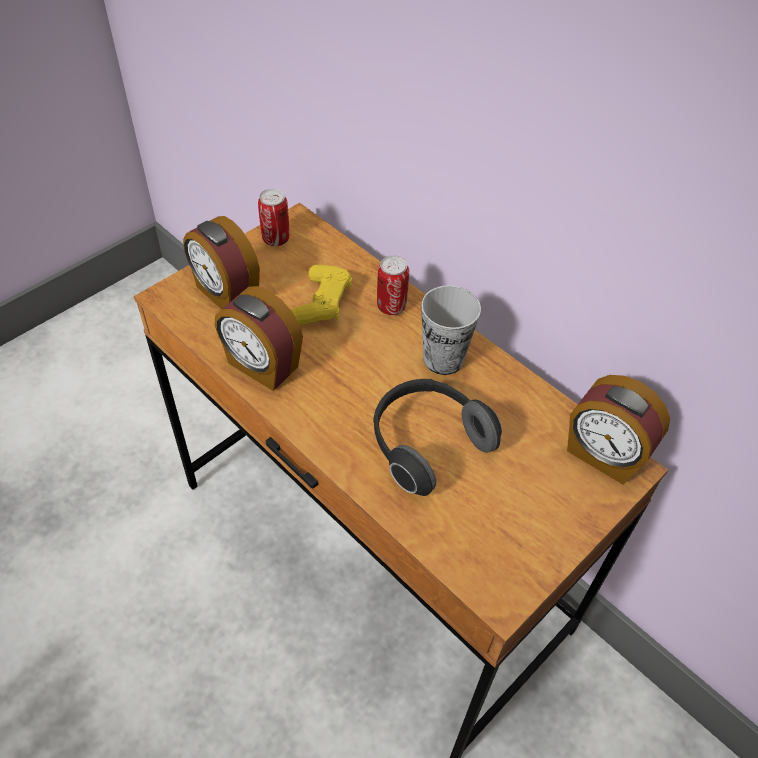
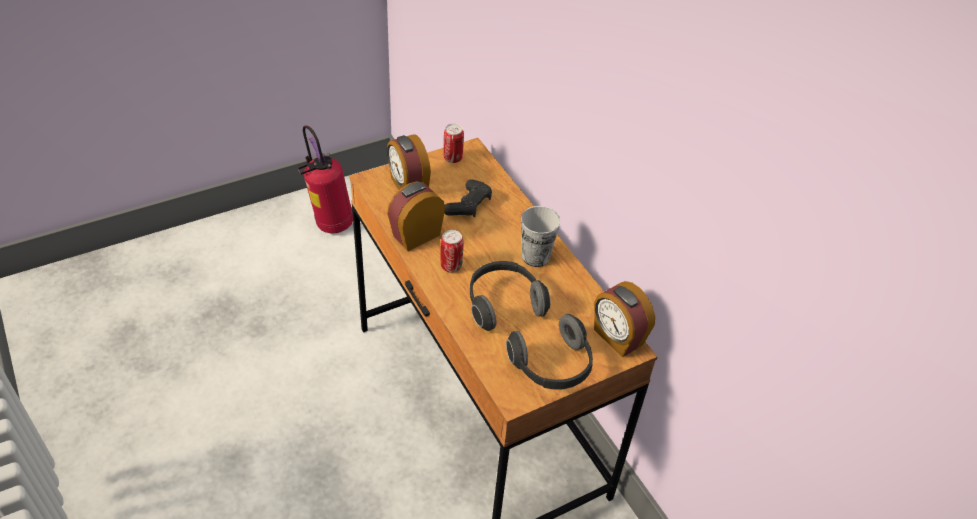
camera: 15 degrees right, 5 degrees down
(108, 354) = (331, 225): none -> fire extinguisher
(262, 366) = (416, 235): alarm clock -> alarm clock turned 90 degrees clockwise
(322, 303) = (468, 205): yellow game controller -> black game controller
(391, 306) = (514, 217): can -> can (451, 266)
(534, 527) = (552, 366): none -> headphones

